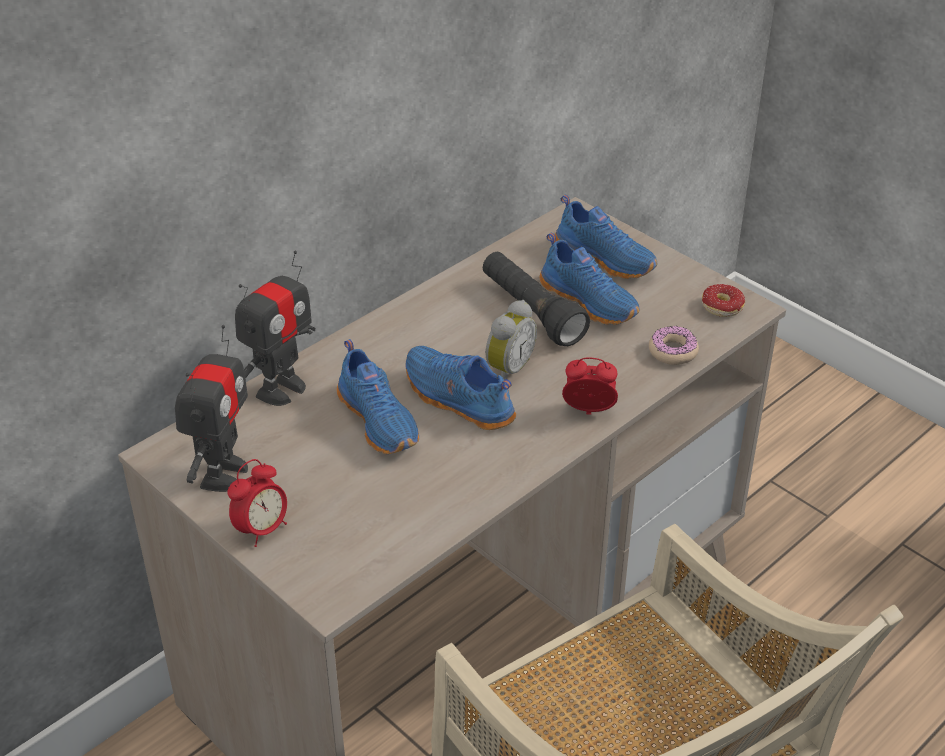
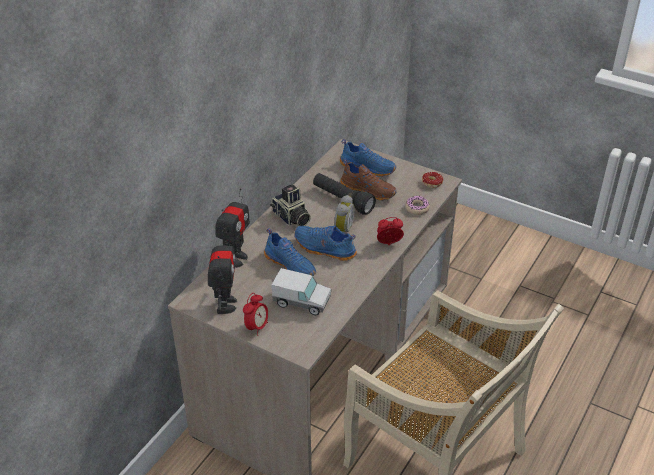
camera: 15 degrees left, 0 degrees up
(369, 496) = (301, 302): none -> toy truck
(418, 330) = (291, 218): none -> camera
(590, 300) = (368, 190): blue shoe -> brown shoe

